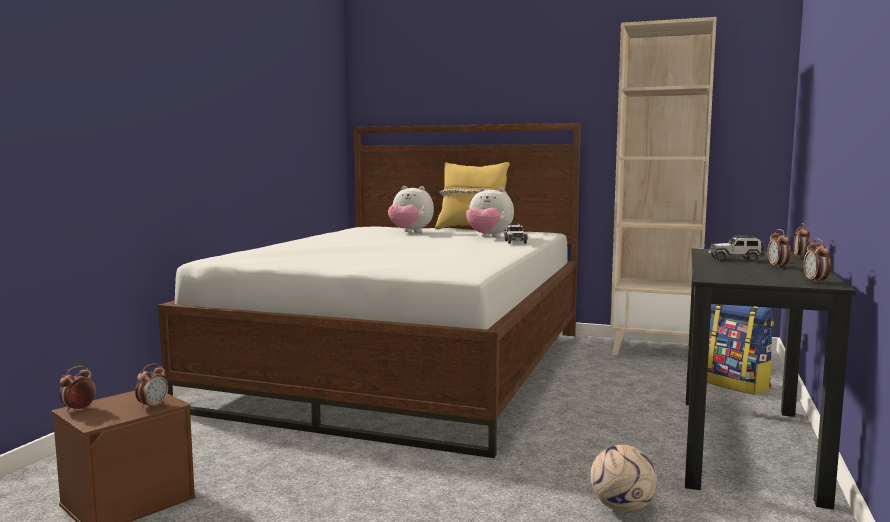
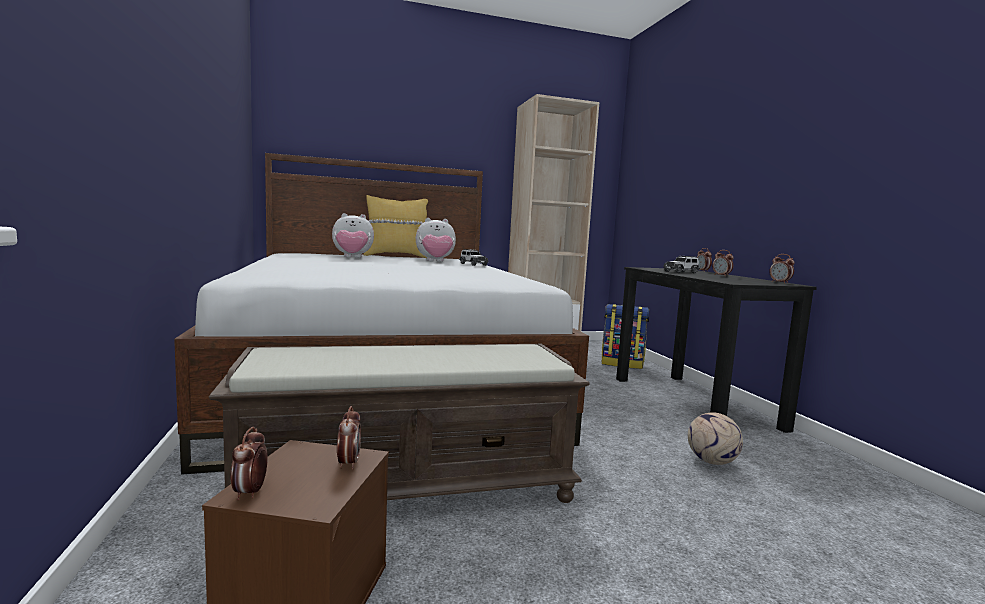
camera: 35 degrees left, 0 degrees up
(285, 456) = (409, 489): none -> brown bench

